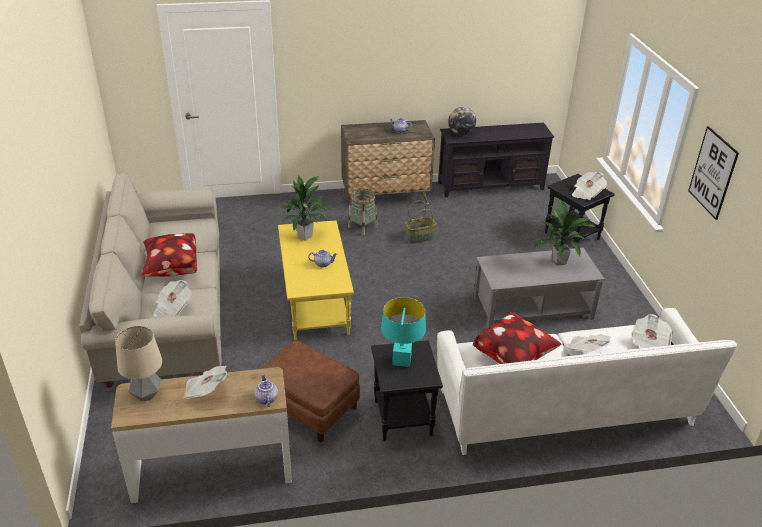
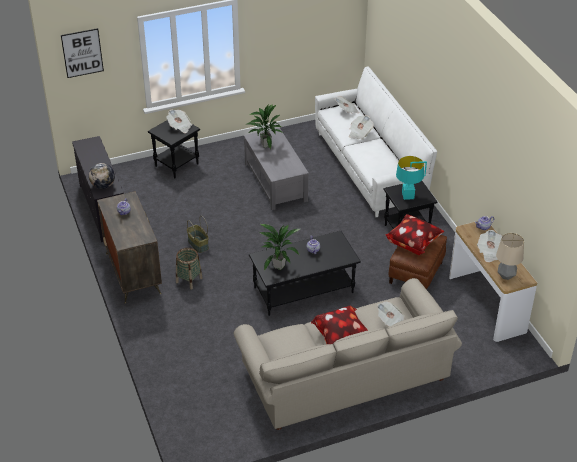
camera: 100 degrees left, 5 degrees up
(314, 301) = (303, 291): yellow coffee table -> black coffee table
(514, 358) = (379, 158): pillow -> pillow (413, 243)
(712, 172) = (276, 26): picture -> picture (82, 53)

